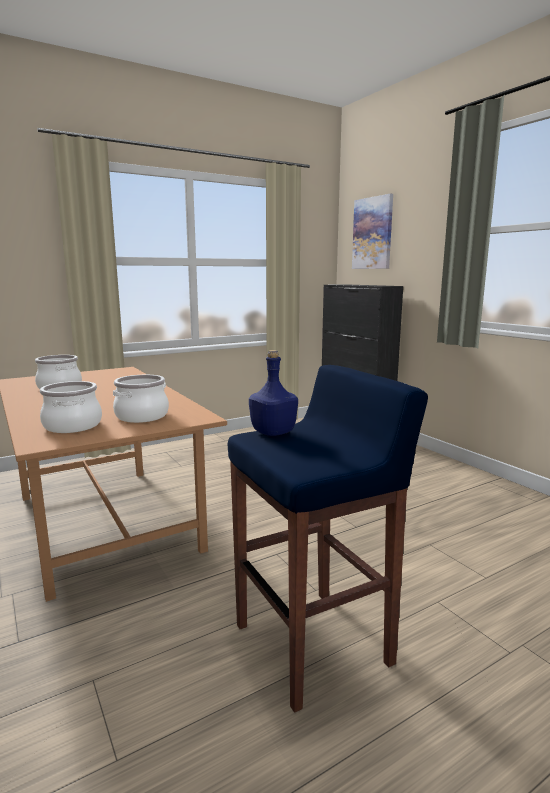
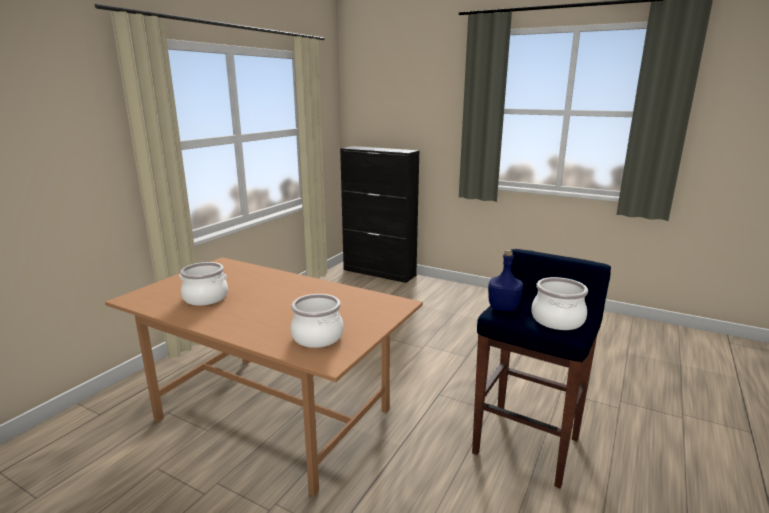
camera: 30 degrees left, 5 degrees up
(142, 416) = (354, 313): cooking pot -> cooking pot (558, 320)
(372, 233) = (382, 102): picture -> none

